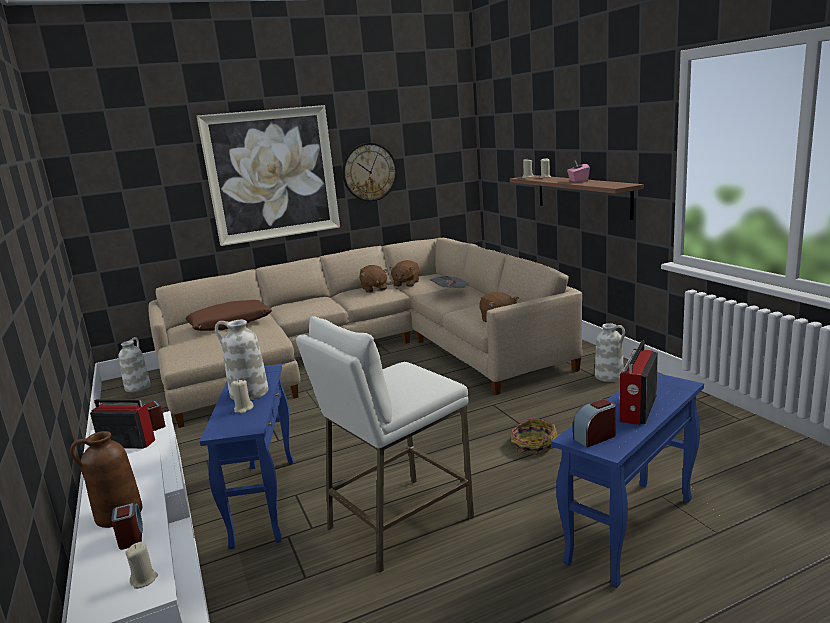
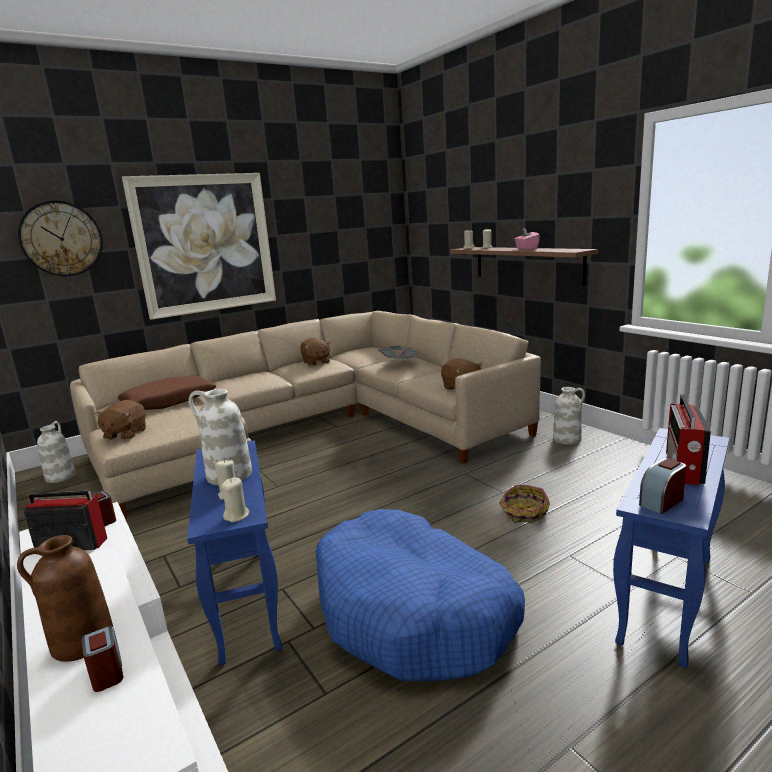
camera: 10 degrees left, 0 degrees up
(144, 580) = (141, 735): beige candle -> beige candle (237, 516)
(369, 172) = (304, 244): wall clock -> wall clock (61, 239)
(399, 522) = (414, 612): white stool -> blue dog bed
(406, 284) = (347, 357): brown plush toy -> brown plush toy (125, 434)

